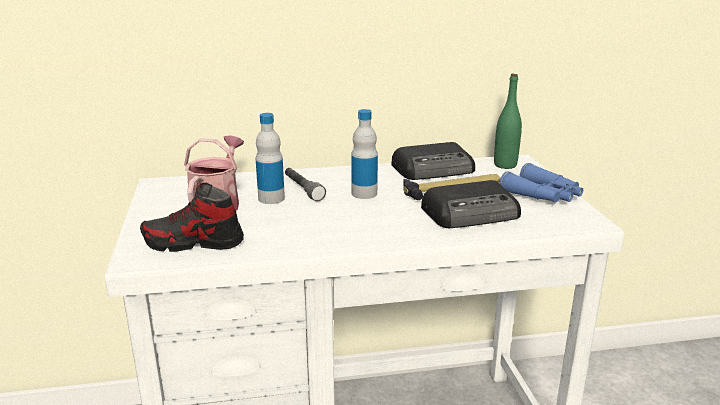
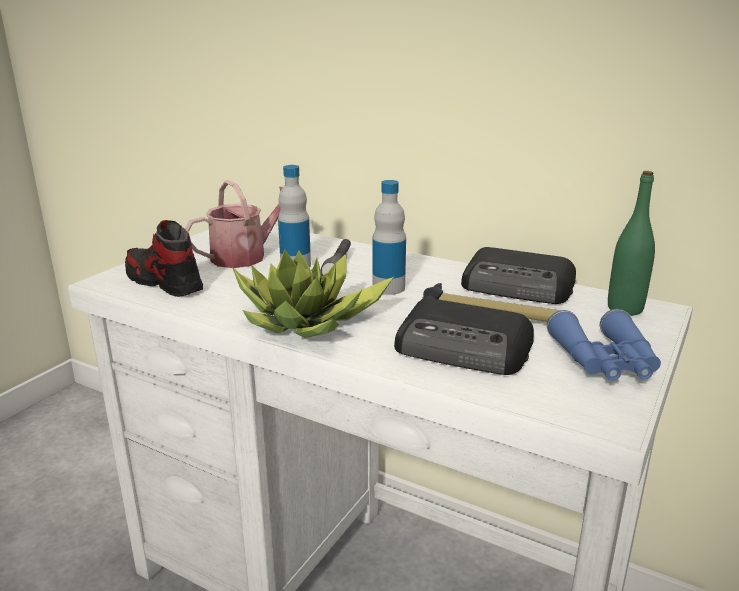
camera: 40 degrees right, 0 degrees up
(359, 232) = (307, 323): none -> potted plant

